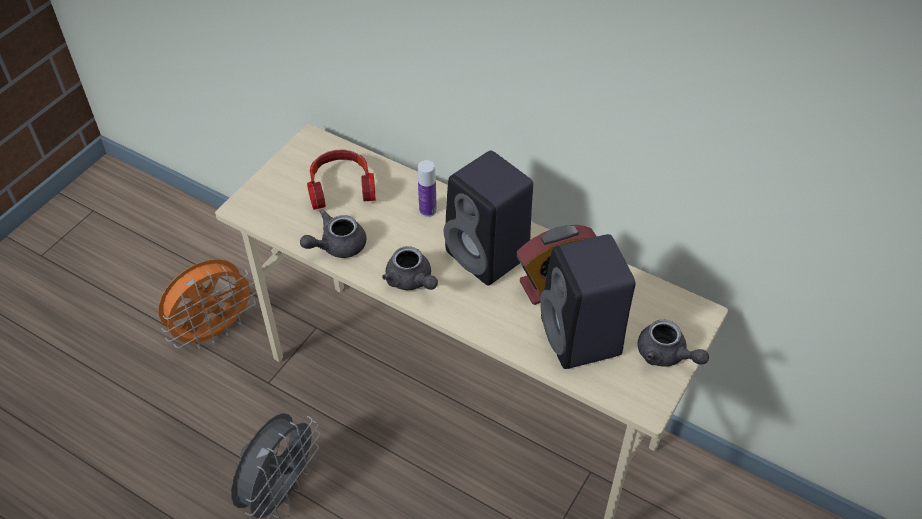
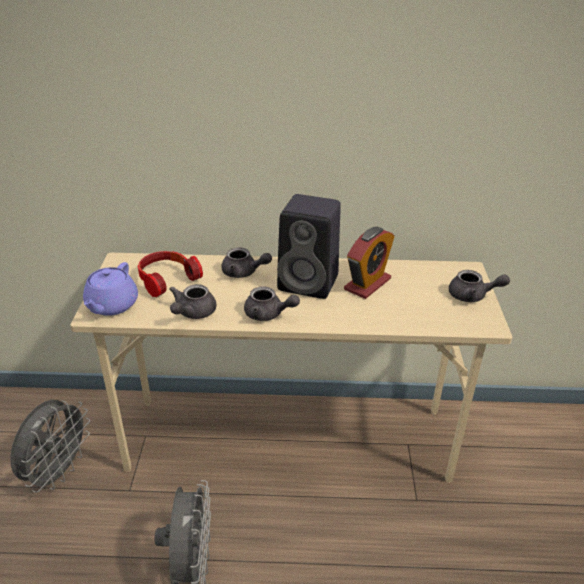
camera: 30 degrees left, 15 degrees down
(215, 331) = (58, 472): orange fan -> grey fan
(266, 202) = (111, 306): none -> purple teapot
(428, 210) = (244, 273): bottle -> grey teapot
(582, 339) = (414, 306): black speaker -> none

